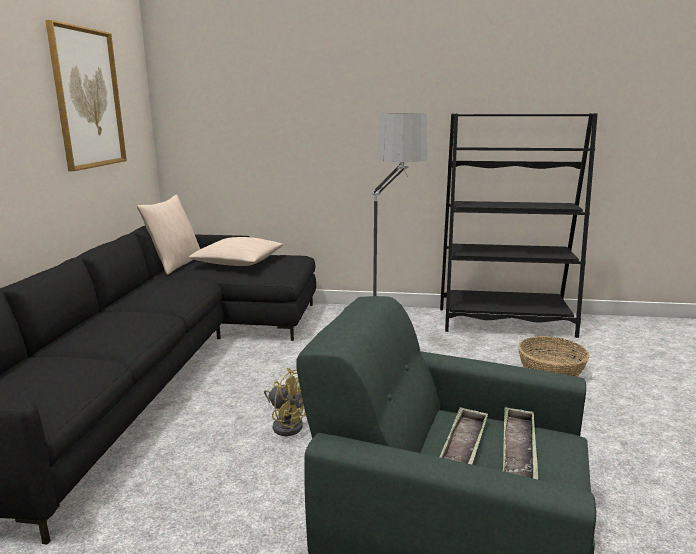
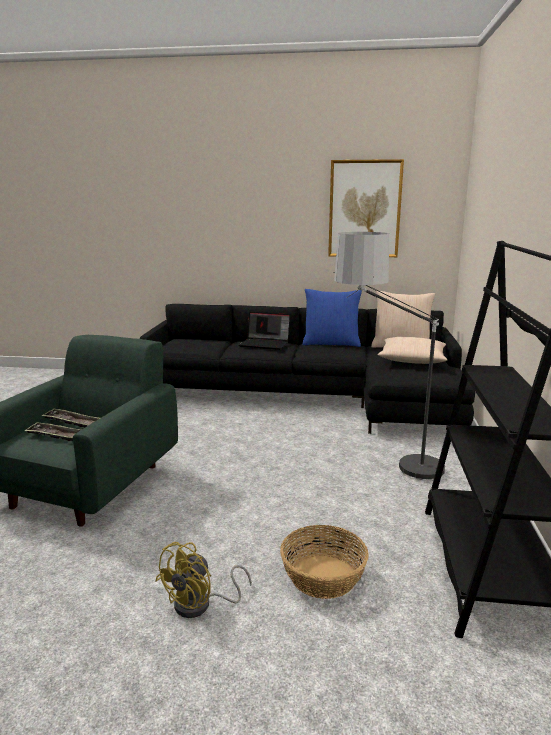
camera: 90 degrees right, 0 degrees up
(108, 322) = (265, 344): none -> laptop
(134, 290) = (331, 343): none -> blue pillow
(287, 424) = (229, 437): yellow fan -> yellow fan (200, 605)

